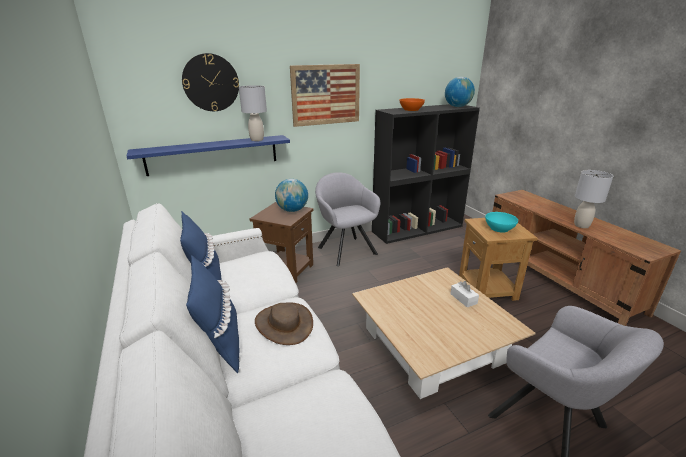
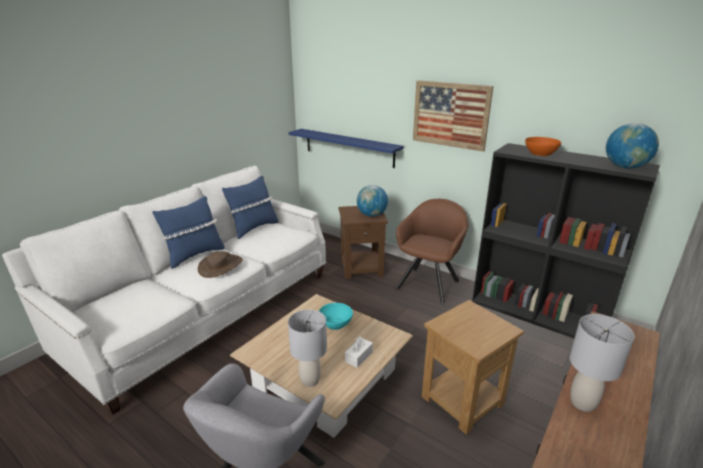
camera: 60 degrees right, 0 degrees up
(211, 83) = (354, 88): wall clock -> none
(256, 140) = (373, 143): grey table lamp -> grey table lamp (310, 380)
(345, 249) = (429, 283): grey armchair -> brown armchair
(499, 228) = (470, 327): turquoise bowl -> turquoise bowl (335, 323)

